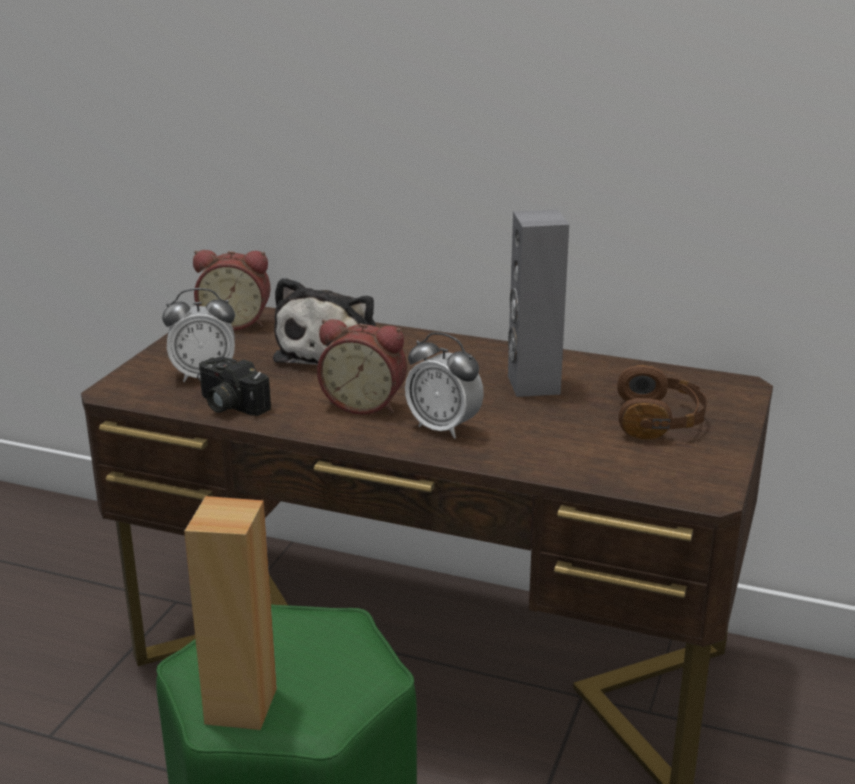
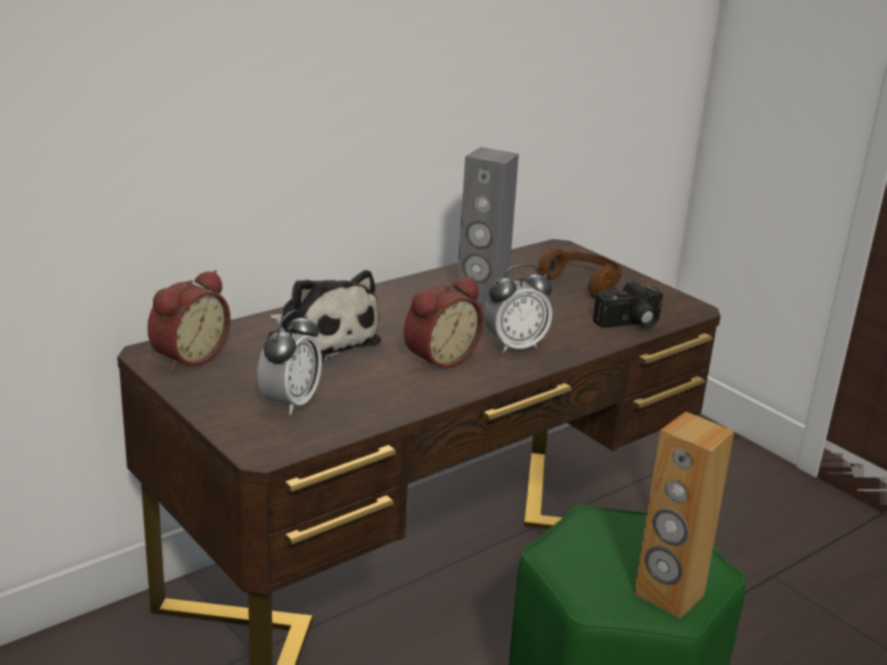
camera: 60 degrees left, 0 degrees up
(228, 405) = (368, 409): camera -> camera (629, 323)

